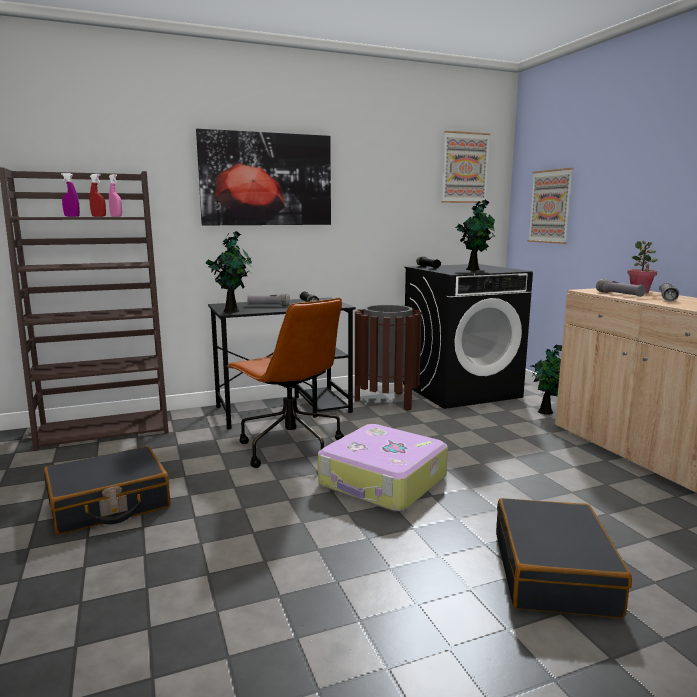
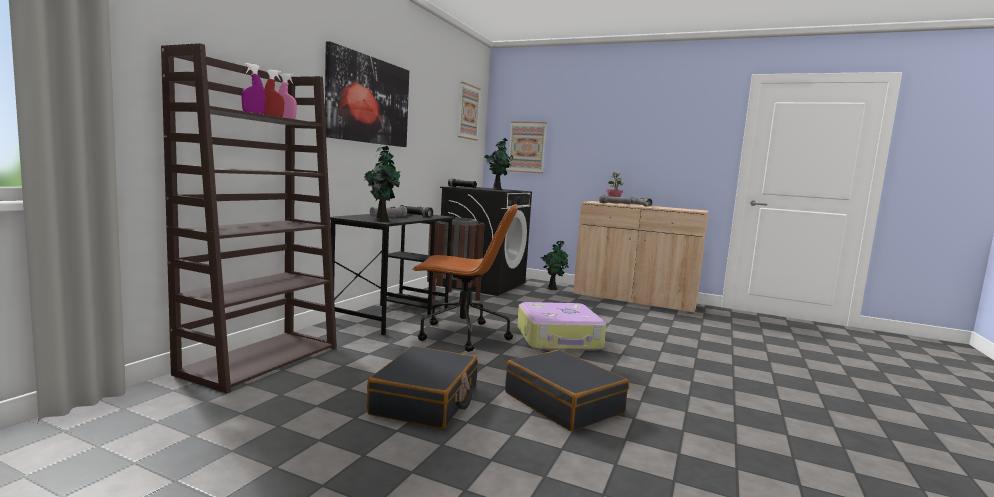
camera: 45 degrees left, 5 degrees down
(554, 573) = (703, 353): black suitcase -> black suitcase (563, 403)

